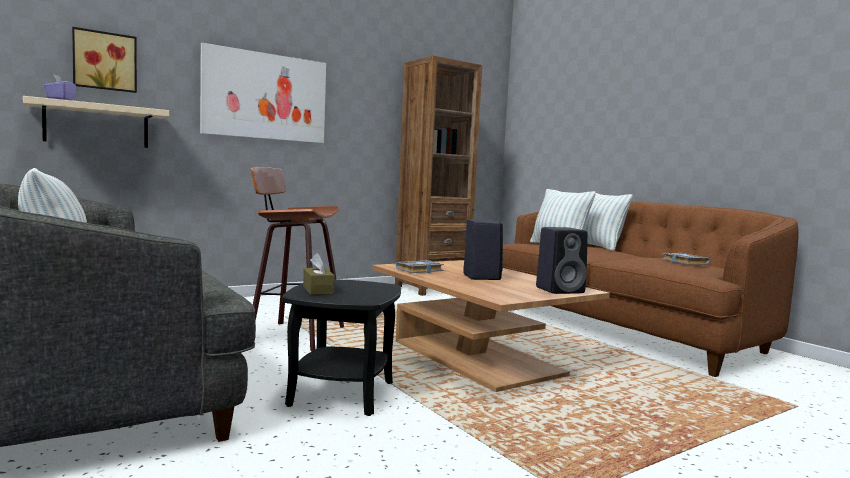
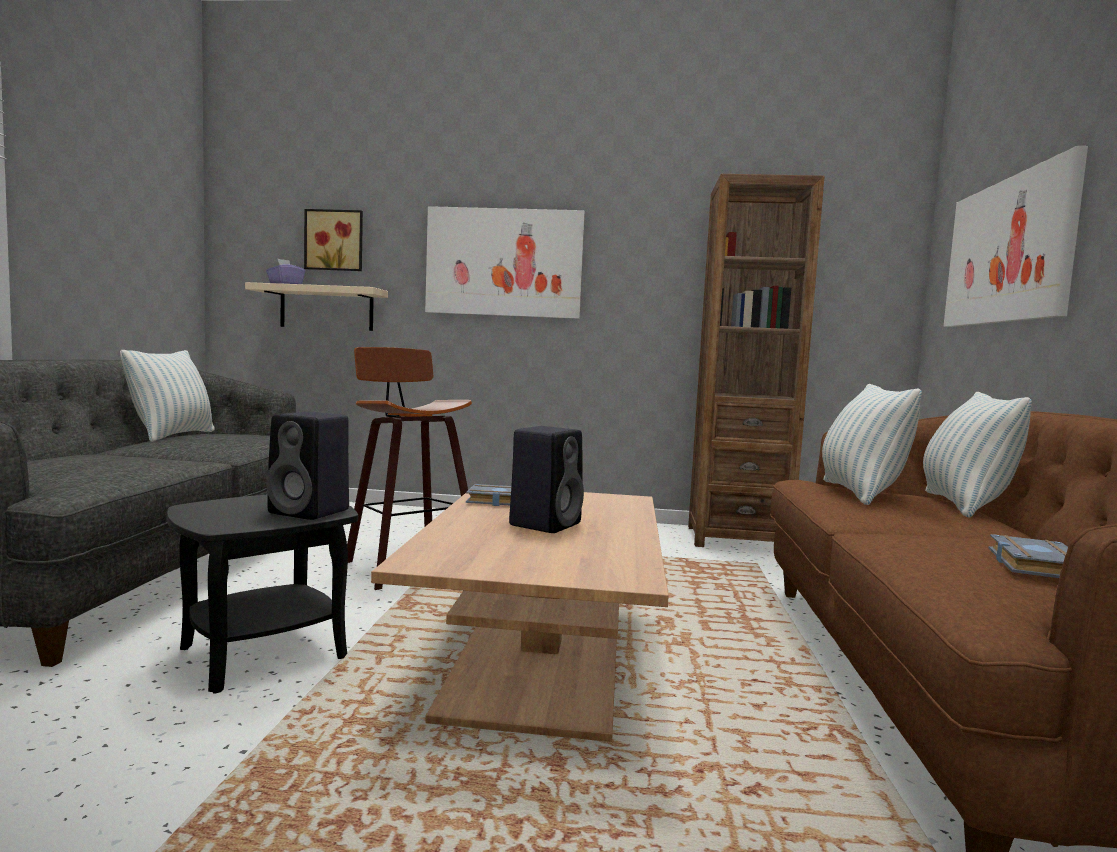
camera: 40 degrees right, 0 degrees up
(318, 290) = (238, 504): brown tissue box -> none
(561, 290) = (582, 570): black speaker -> black speaker (311, 512)
(570, 119) = (1008, 251): none -> picture

